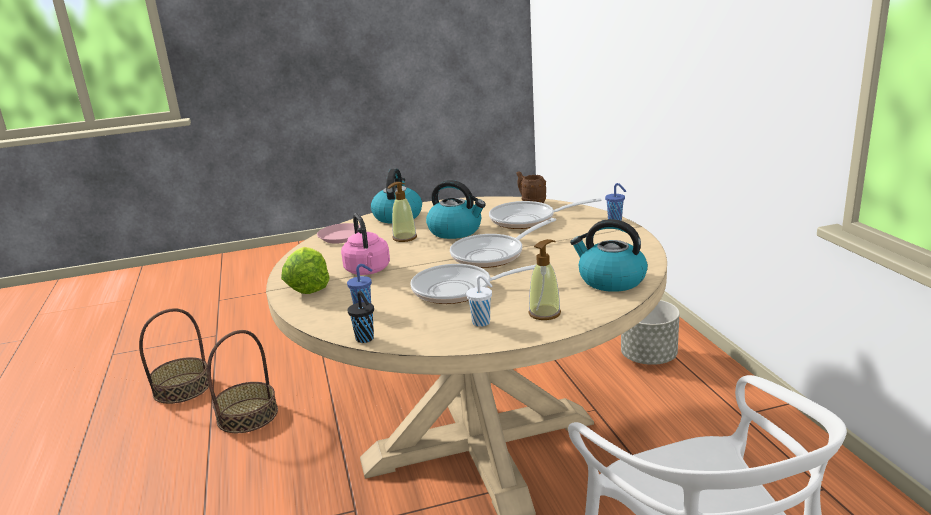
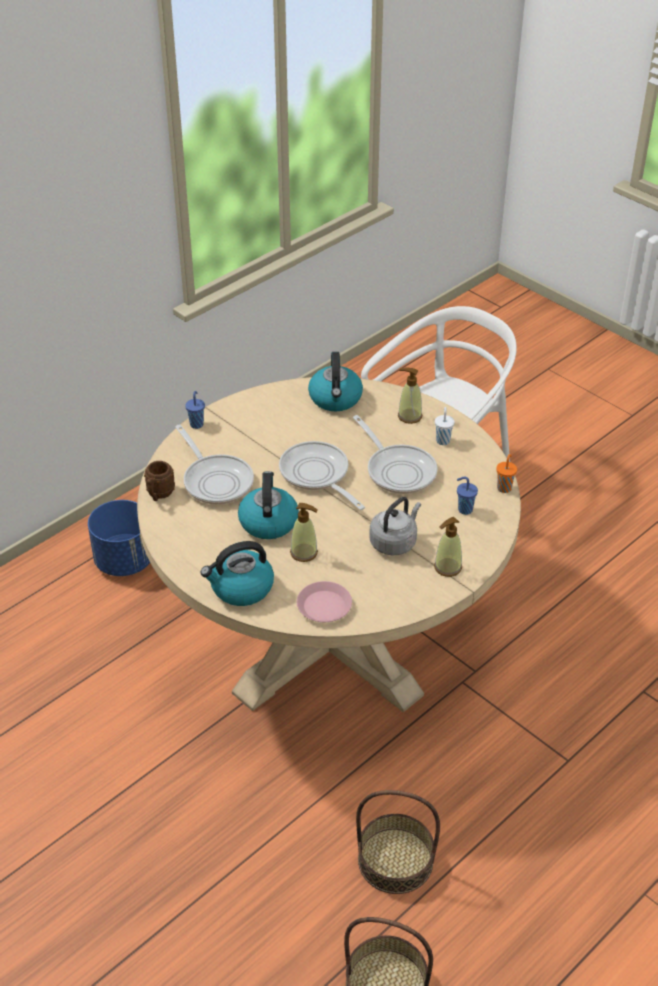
camera: 120 degrees left, 20 degrees up
(307, 286) = (447, 567): lettuce -> soap dispenser
(365, 339) = (504, 488): black cup -> orange cup
(368, 271) = (394, 542): pink kettle -> grey kettle
(493, 255) = (317, 475): frying pan -> frying pan turned 150 degrees counterclockwise
(649, 357) = (124, 561): grey planter -> blue planter

